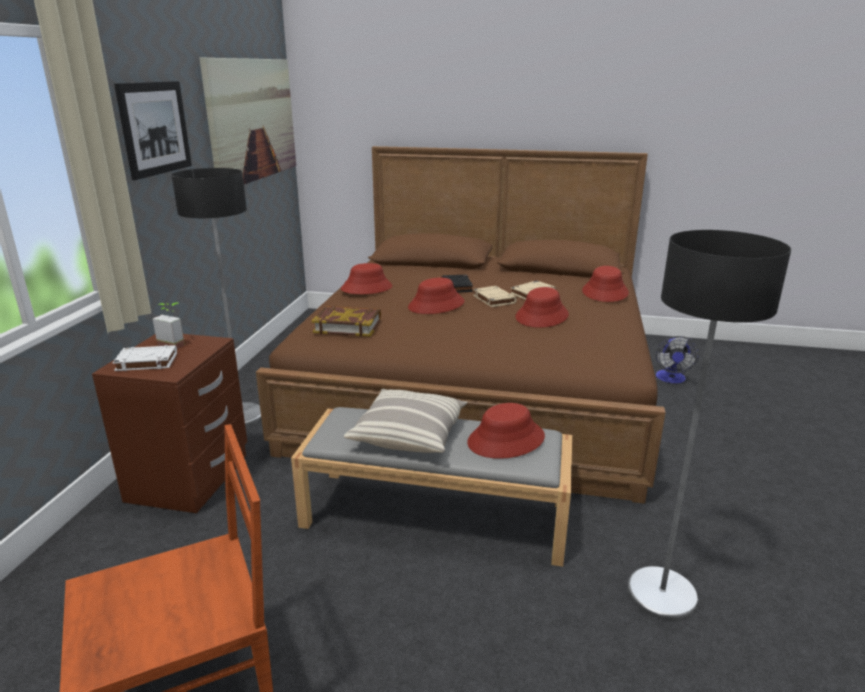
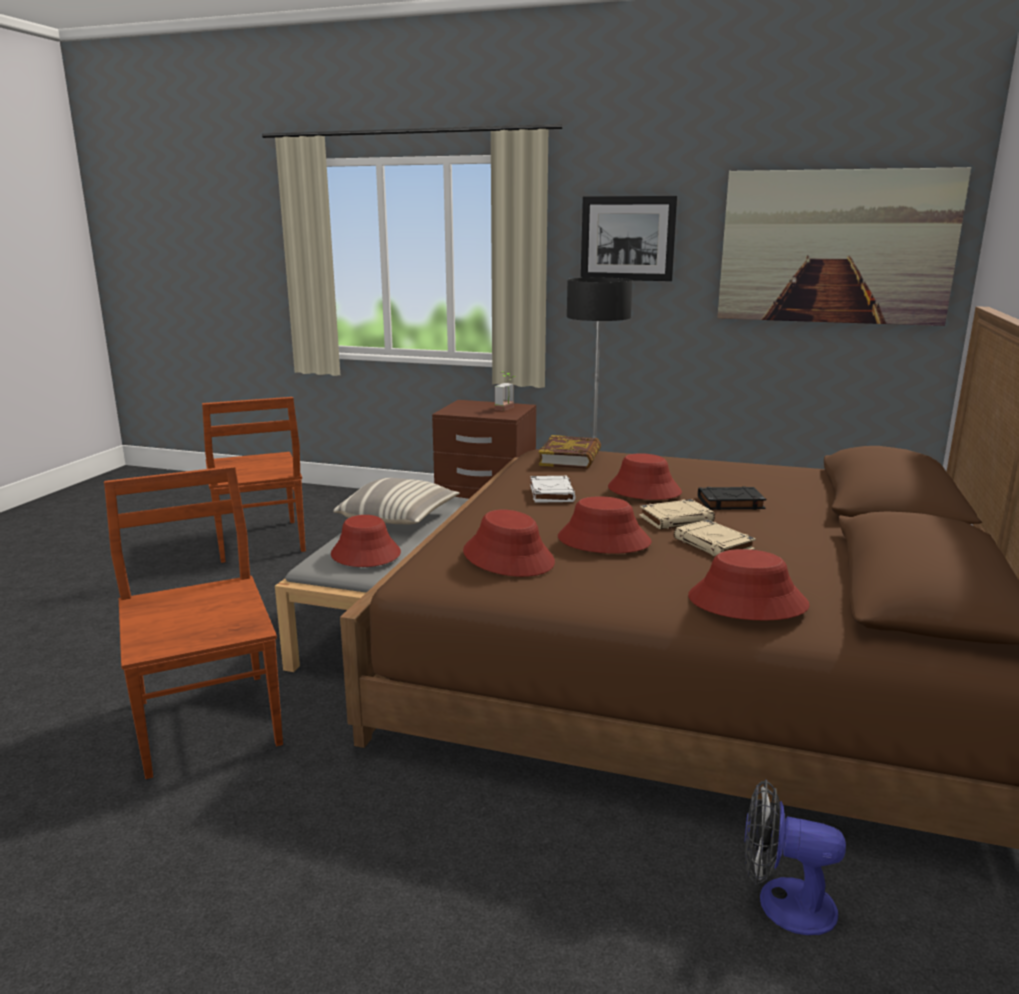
camera: 95 degrees right, 5 degrees down
(146, 362) = (471, 406): white book -> white book (551, 493)
(366, 288) = (705, 463): red hat -> red hat (508, 557)
(661, 594) = (208, 719): floor lamp -> brown chair

